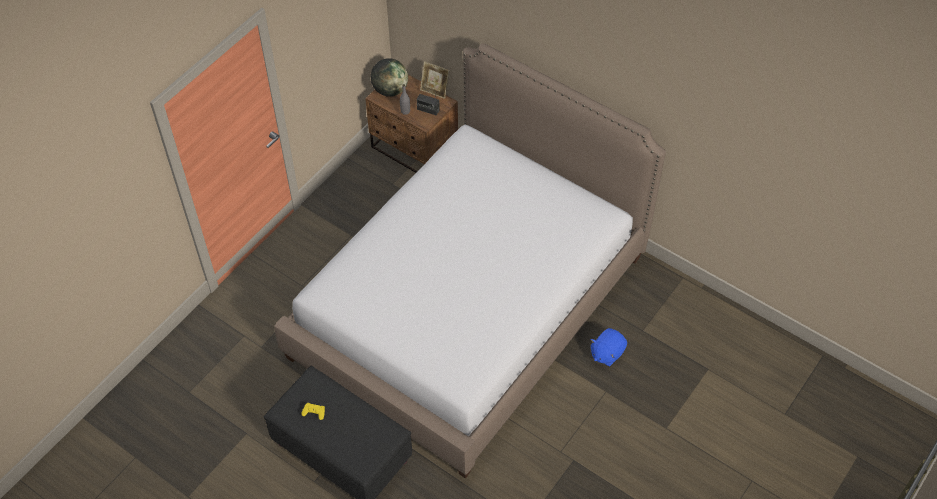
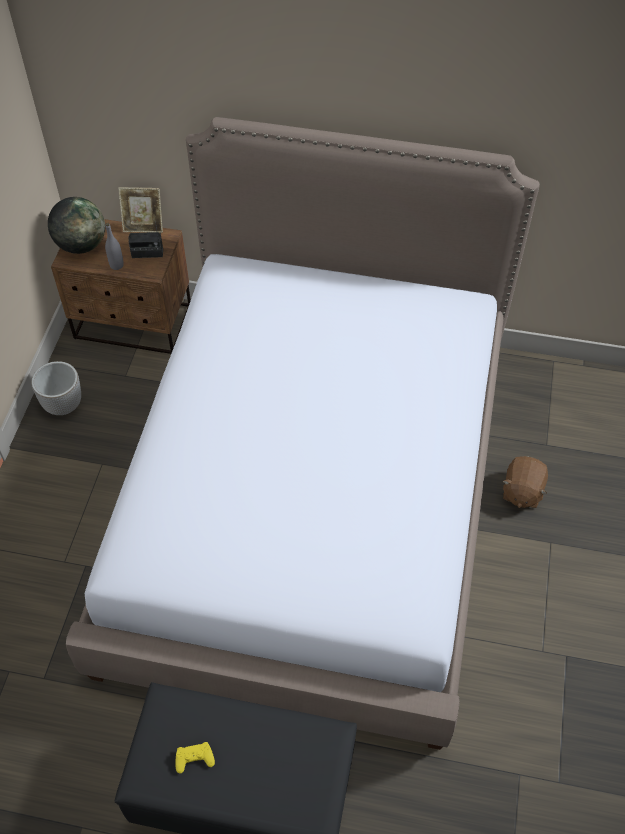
camera: 25 degrees left, 0 degrees up
(345, 189) = (63, 405): none -> planter
(607, 353) = (521, 491): blue plush toy -> brown plush toy

